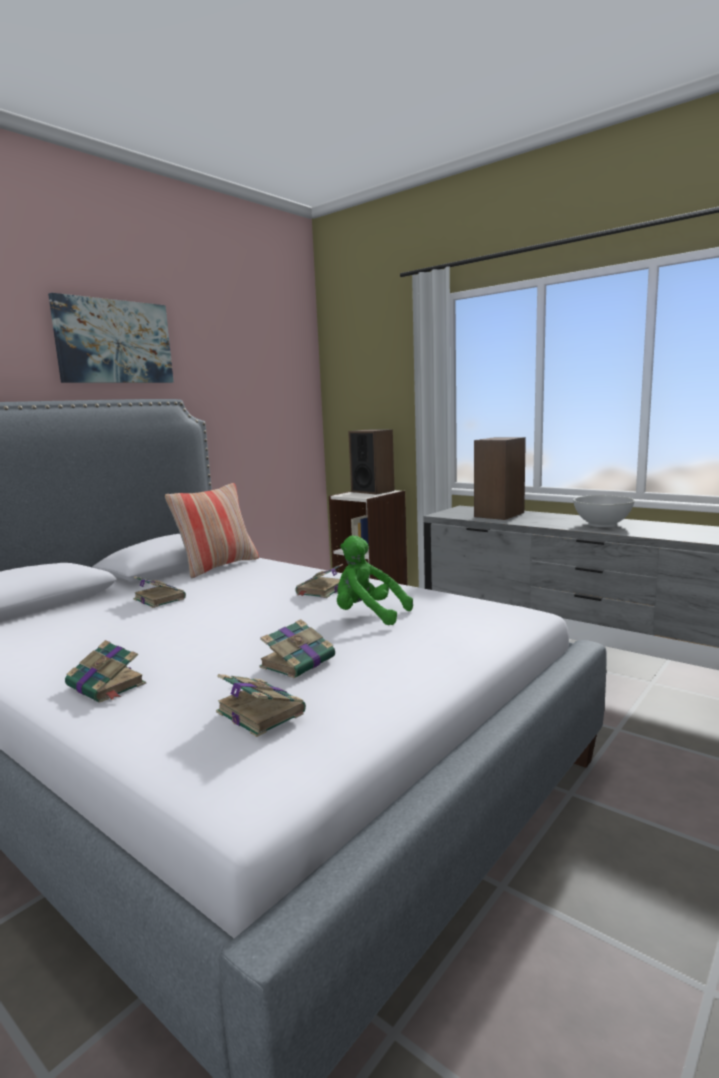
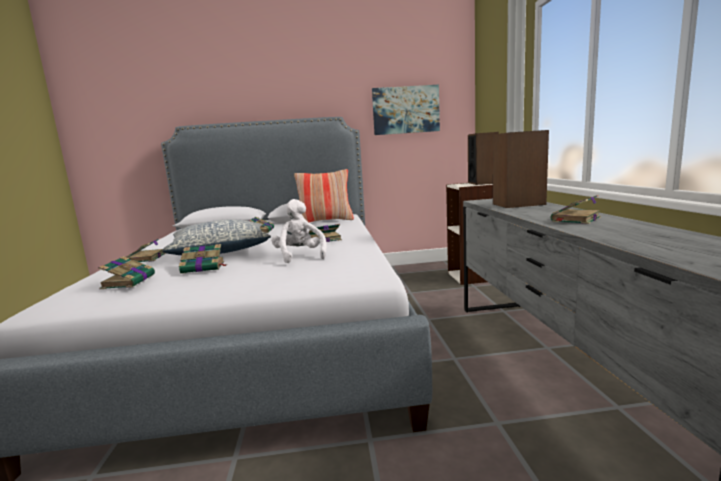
camera: 45 degrees right, 0 degrees up
(114, 342) = (305, 84): picture -> picture (405, 110)
(216, 638) = (221, 250): none -> pillow
(368, 615) = (300, 256): green plush toy -> white plush toy
(602, 524) = (575, 219): white bowl -> book

